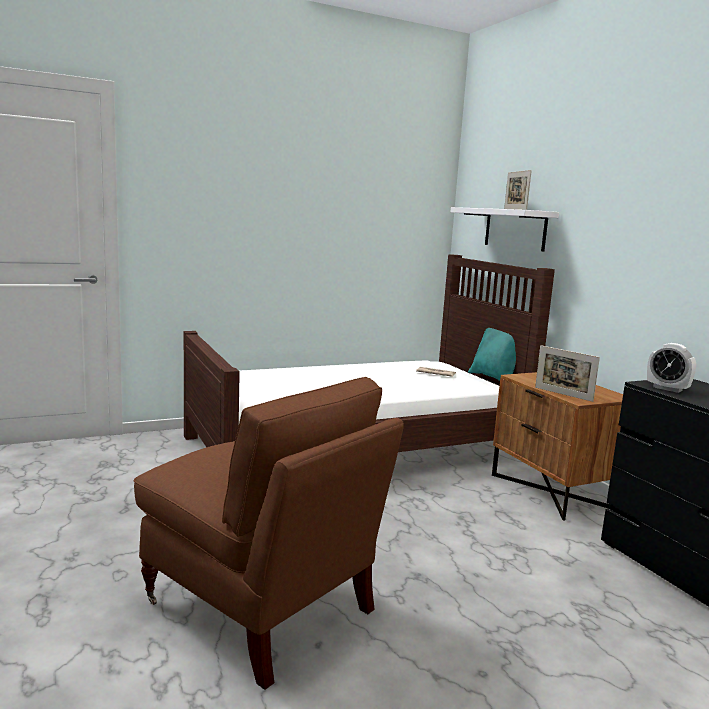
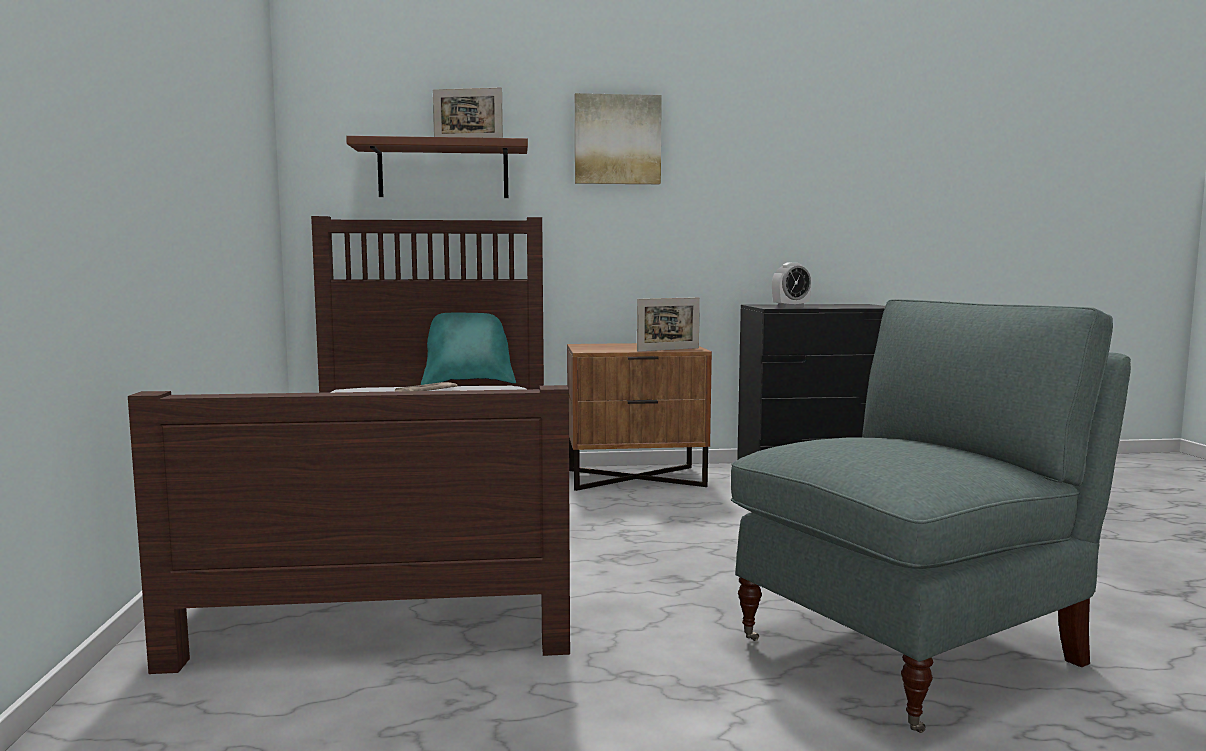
camera: 70 degrees left, 5 degrees down
(260, 607) = (912, 651): brown armchair -> grey armchair
(515, 229) = (443, 171): white shelf -> brown shelf
(616, 207) = (617, 140): none -> picture

